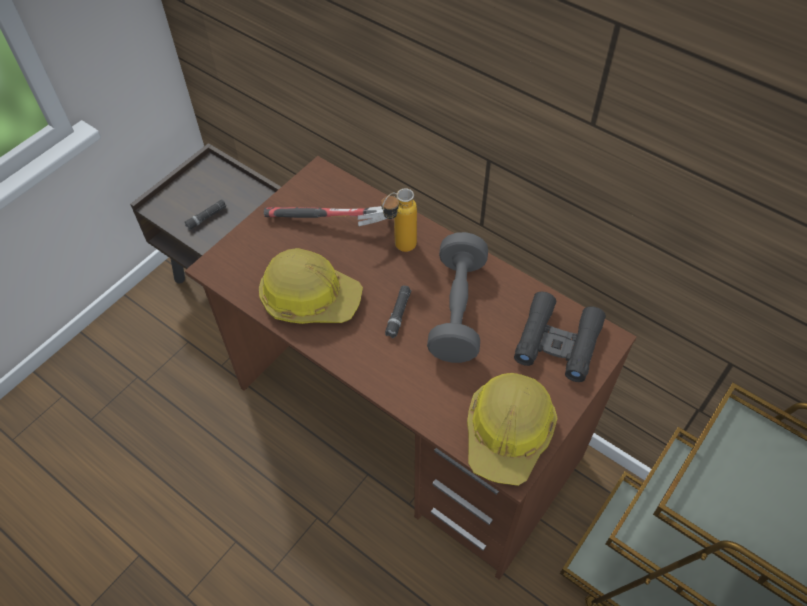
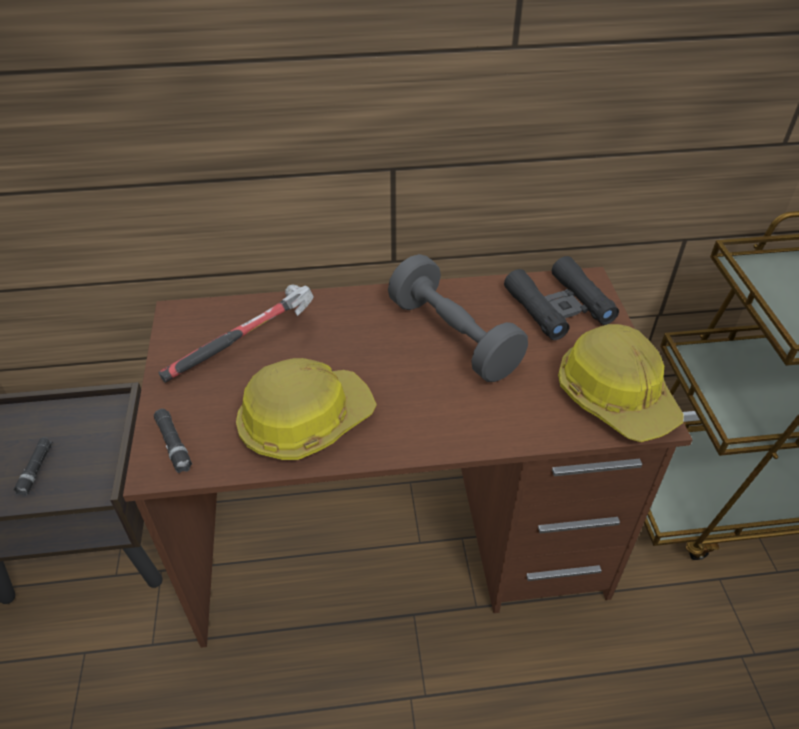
camera: 45 degrees left, 10 degrees down
(398, 314) = (408, 375): black flashlight -> black flashlight (174, 445)
(399, 249) = (341, 326): bottle -> none

